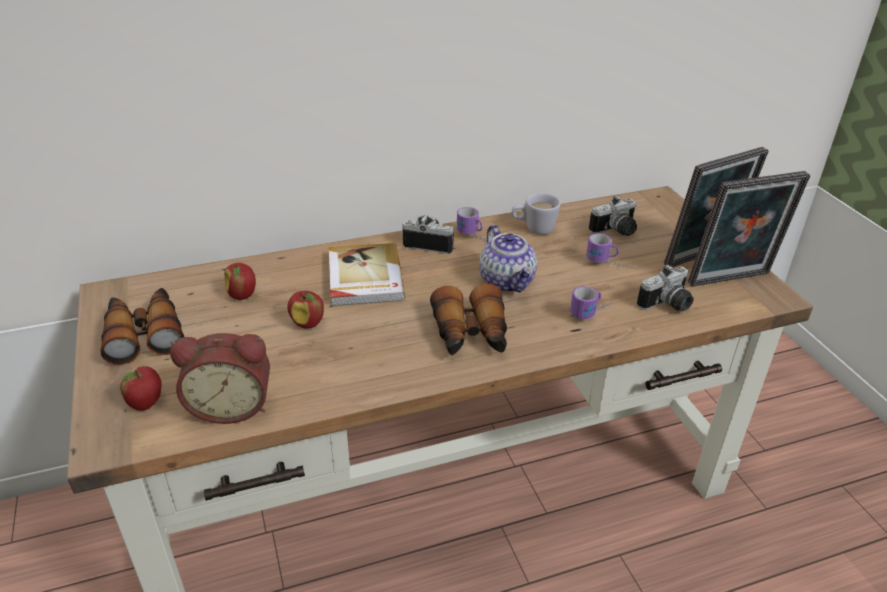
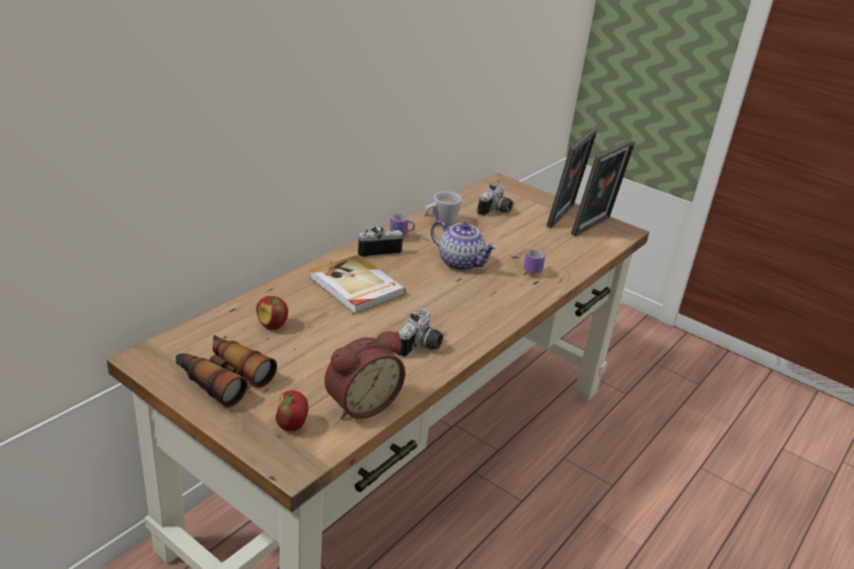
camera: 35 degrees left, 5 degrees down
(308, 323) = (351, 330): apple -> none
(470, 335) = (475, 305): binoculars -> none
(610, 265) = (515, 235): mug -> none
(667, 305) = (573, 252): camera -> camera (421, 347)

